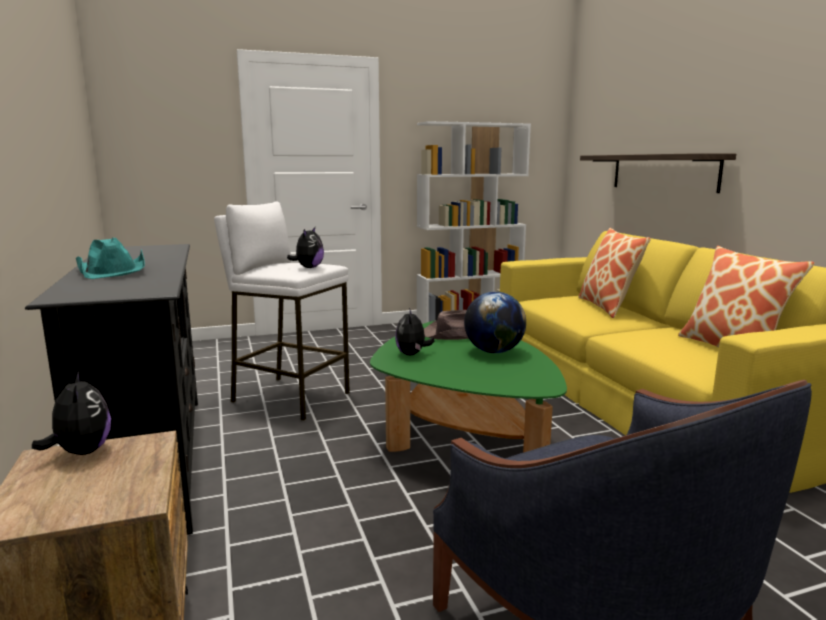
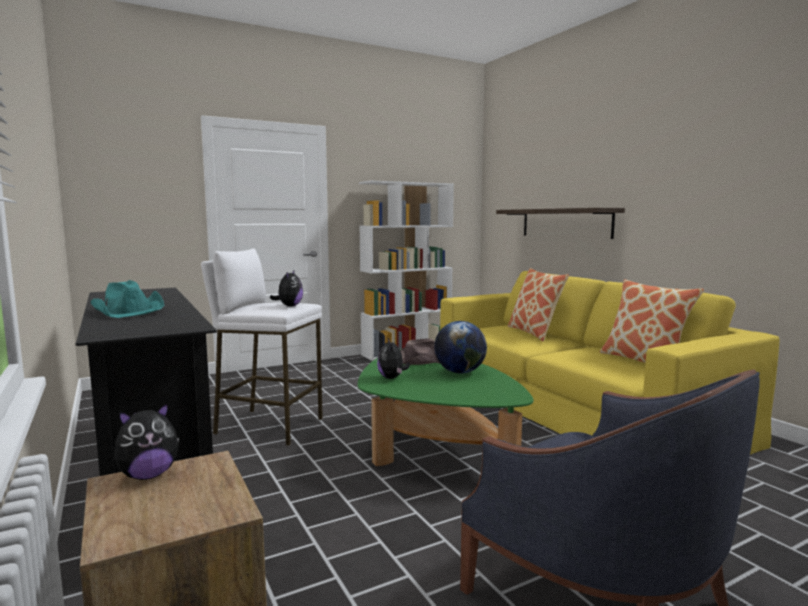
camera: 10 degrees left, 5 degrees down
(81, 452) = (148, 475): plush toy -> plush toy turned 90 degrees clockwise

